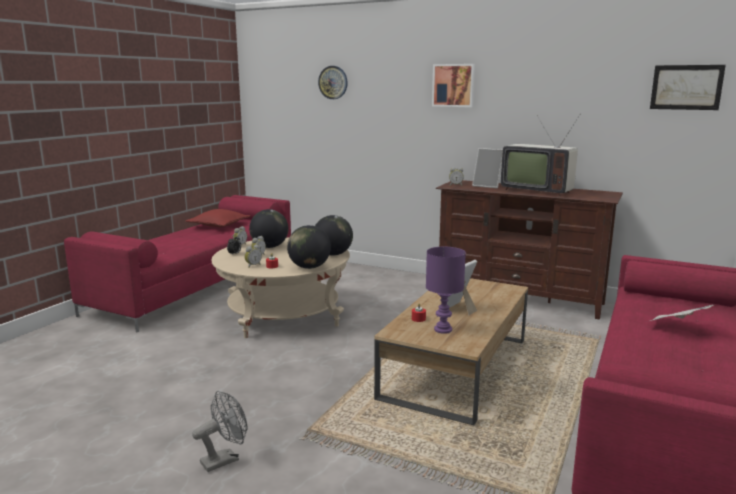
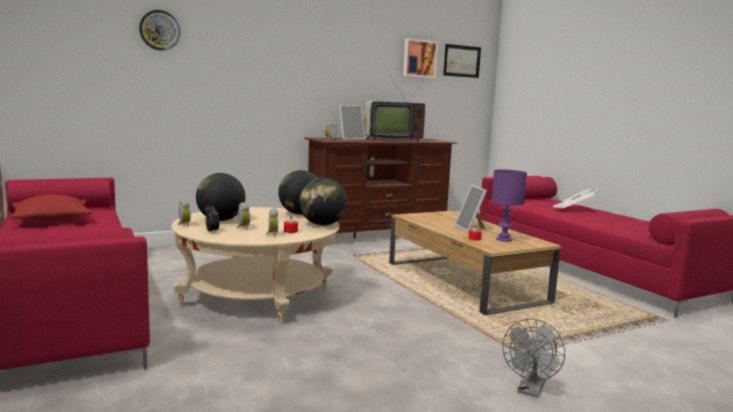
camera: 55 degrees left, 5 degrees down
(225, 459) = (530, 391): grey fan -> grey fan turned 150 degrees counterclockwise
(453, 85) = (301, 46): picture -> picture (419, 58)

